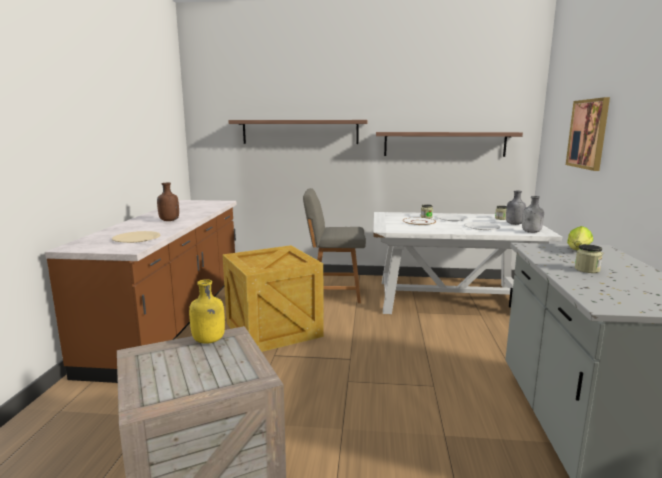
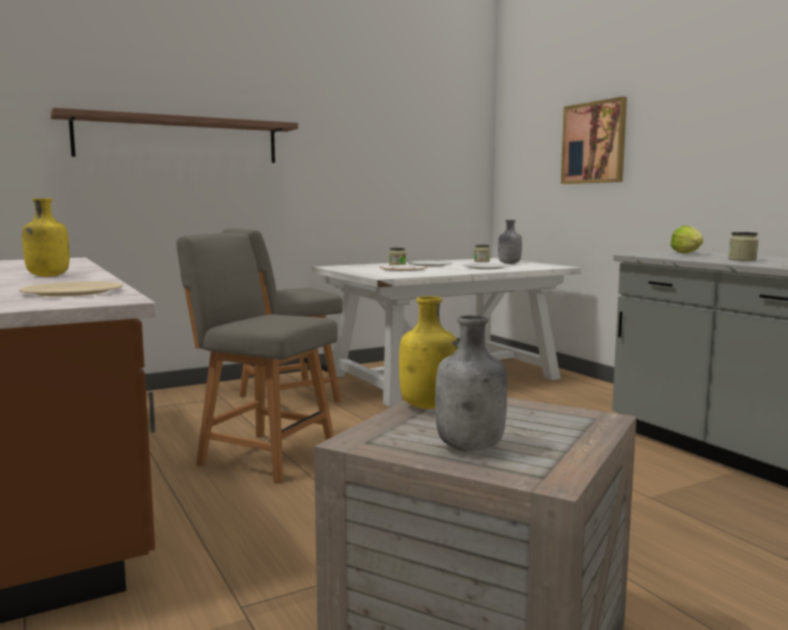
camera: 35 degrees left, 5 degrees down
(169, 220) = (47, 276): brown bottle -> yellow bottle
(274, 329) = (264, 455): crate -> grey chair
(444, 144) = (391, 166): shelf -> none
(531, 232) = (546, 267): grey bottle -> grey bottle (471, 447)

